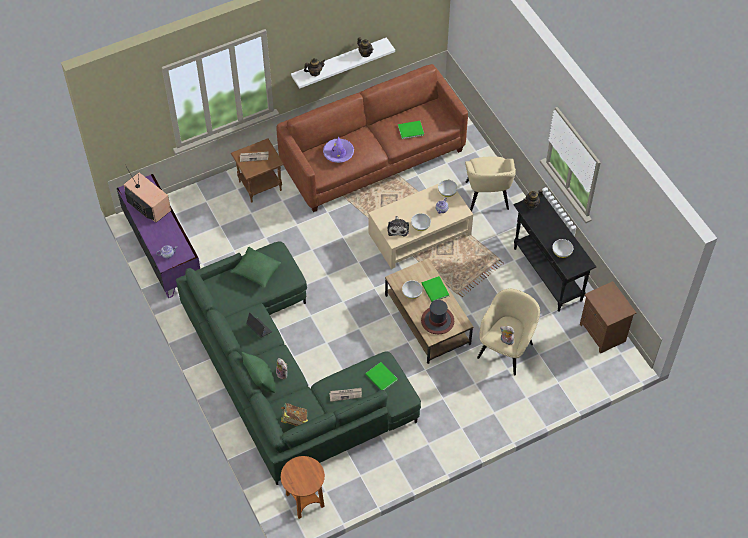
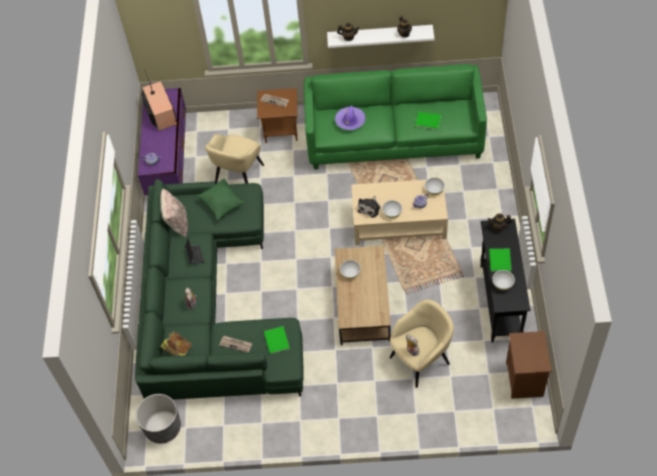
camera: 30 degrees right, 0 degrees up
(222, 305) = (177, 223): none -> beige pillow
(260, 380) = (170, 302): green pillow -> none
(304, 500) = (163, 428): brown side table -> grey planter
(373, 157) = (394, 137): brown sofa -> green sofa
(435, 290) = (373, 278): green book -> green book (499, 261)
(437, 321) = (359, 307): hat -> none
(487, 196) = (481, 208): beige armchair -> beige armchair (238, 175)

